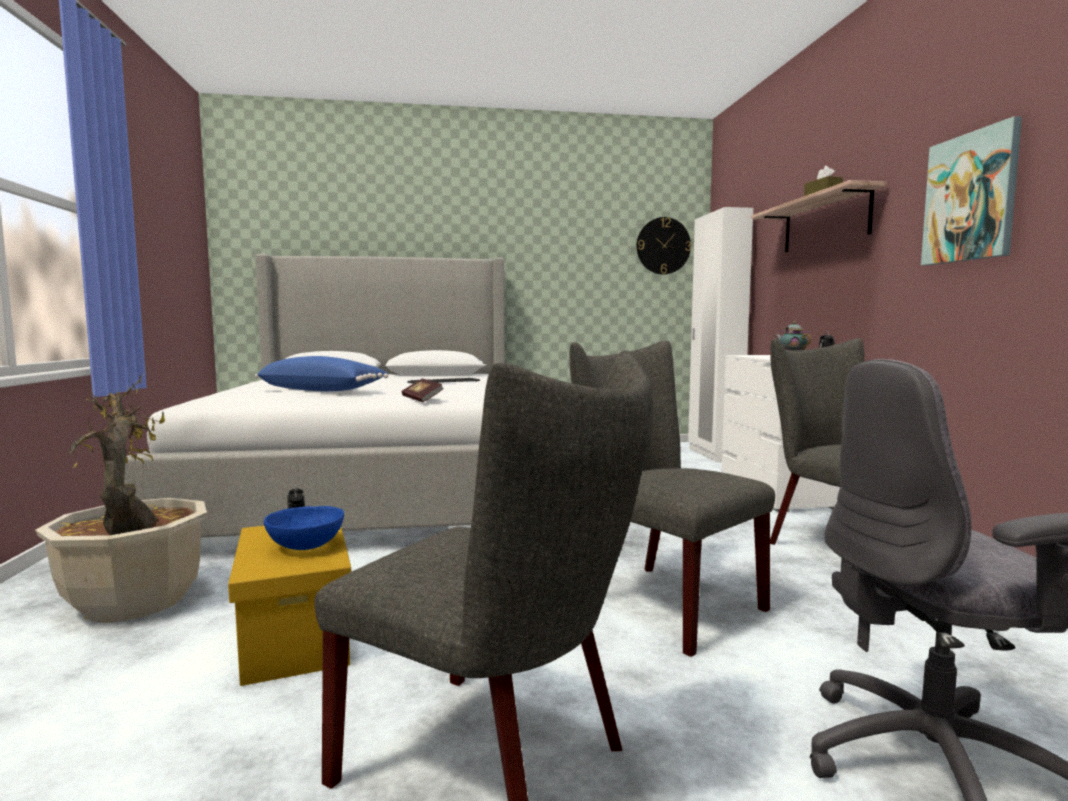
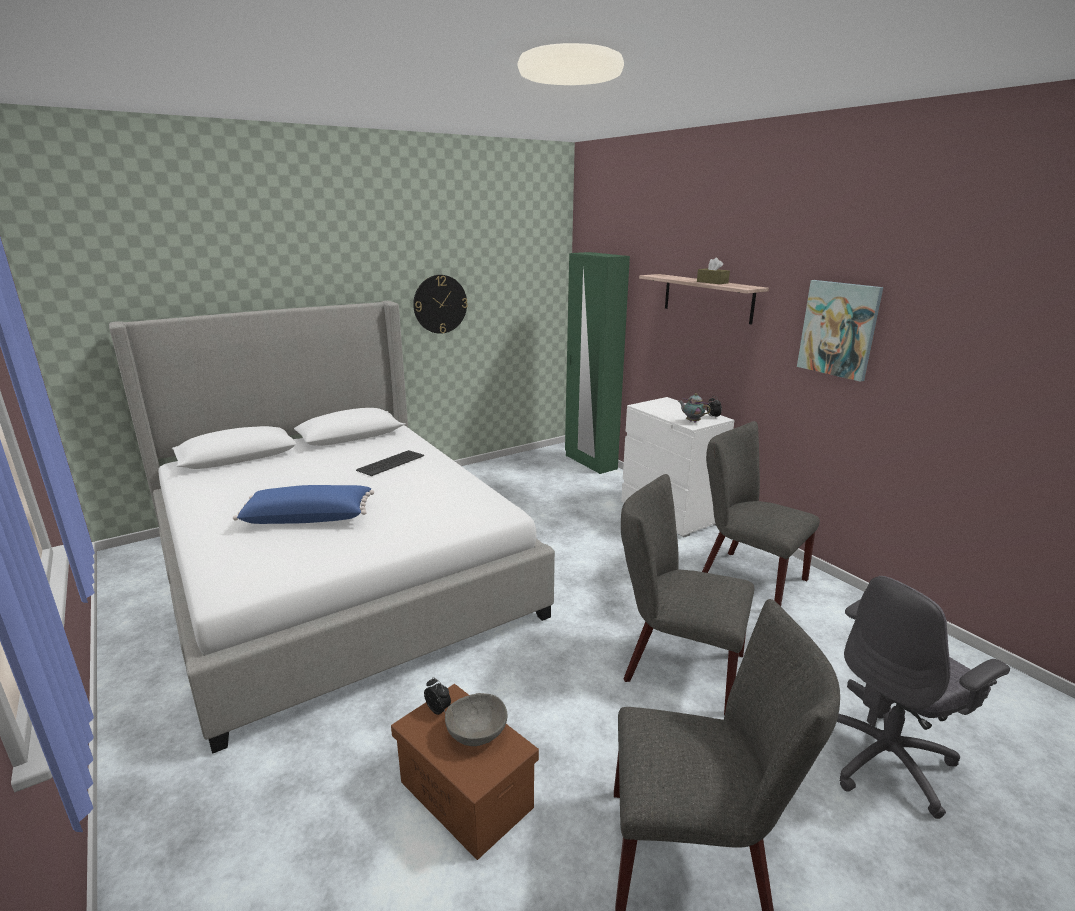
camera: 25 degrees left, 15 degrees up
(133, 603) = (279, 808): potted plant -> none
(295, 636) = (464, 794): yellow storage box -> brown storage box
(304, 546) = (476, 735): blue bowl -> grey bowl
(422, 399) = (440, 528): book -> none
(663, 246) = (535, 271): wall clock -> wall clock (440, 304)
(713, 455) = (590, 462): white wardrobe -> green wardrobe

